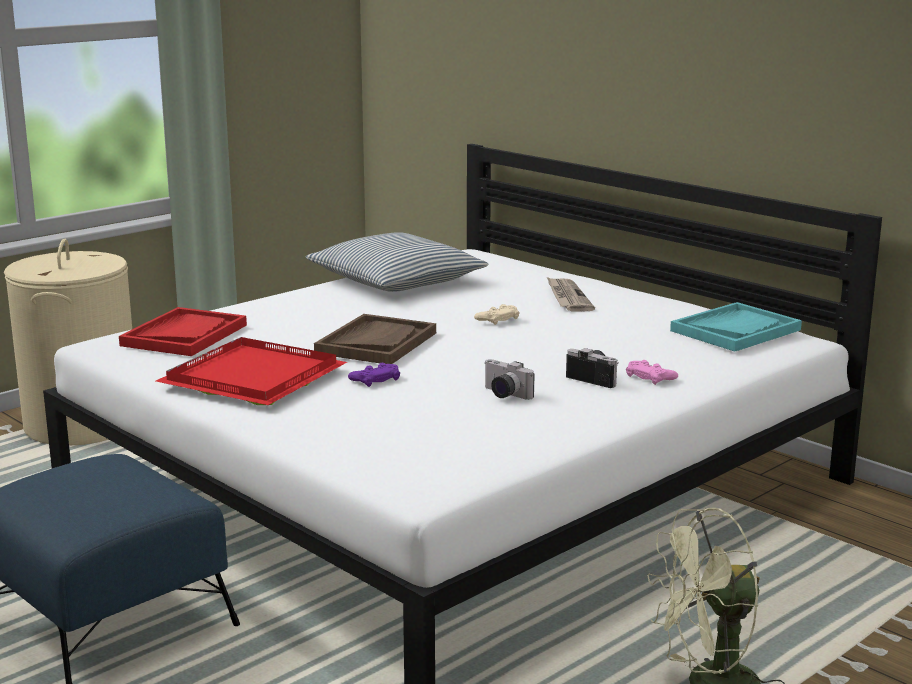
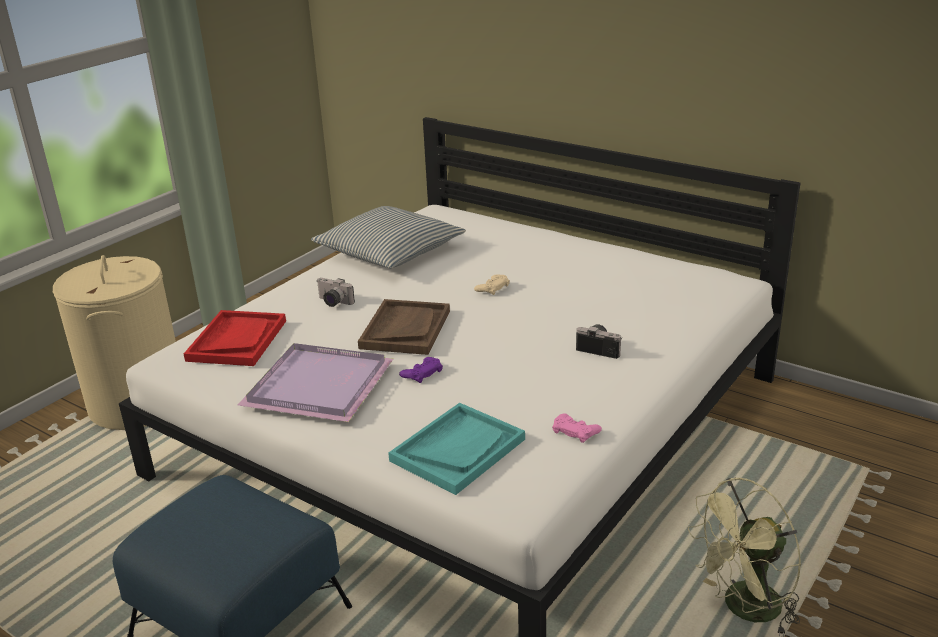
camera: 10 degrees left, 10 degrees up
(253, 379) = (319, 387): red tray -> purple tray
(503, 394) = (535, 377): camera -> camera (333, 302)
(567, 297) = (537, 255): newspaper -> none
(650, 377) = (642, 341): pink game controller -> pink game controller (575, 431)
(735, 330) = (685, 279): turquoise tray -> turquoise tray (458, 450)

